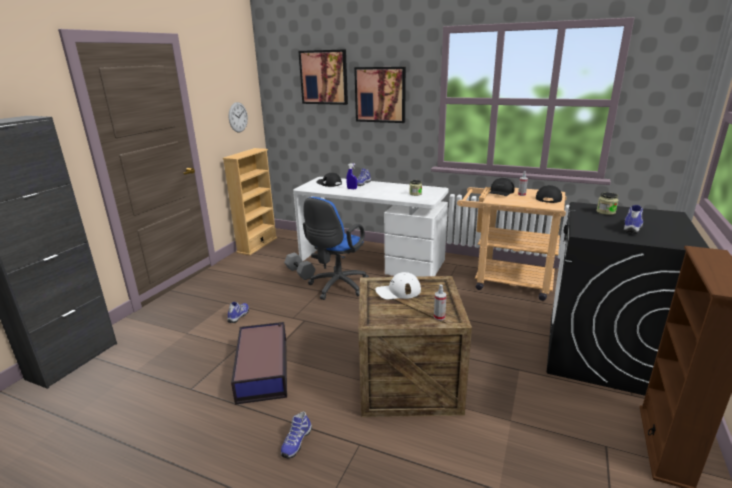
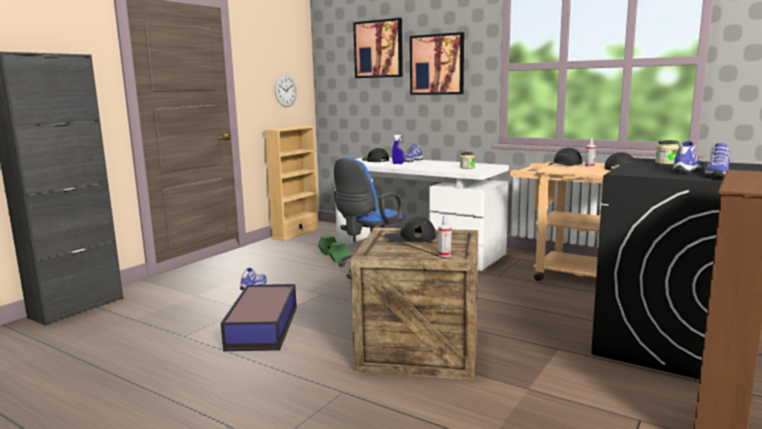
camera: 10 degrees right, 10 degrees down
(296, 442) = (275, 384): shoe -> shoe (716, 175)
(300, 272) = (334, 257): grey dumbbell -> green dumbbell
(398, 291) = (410, 237): white cap -> black cap

